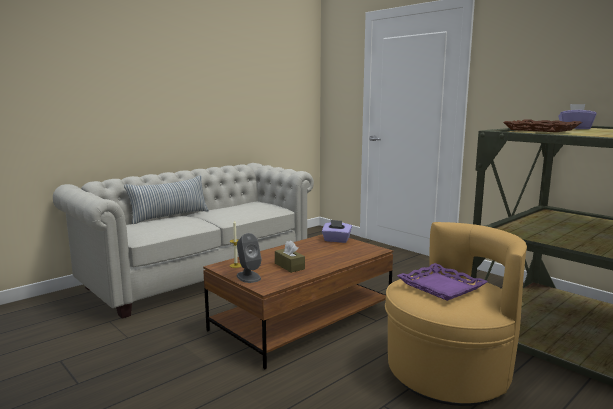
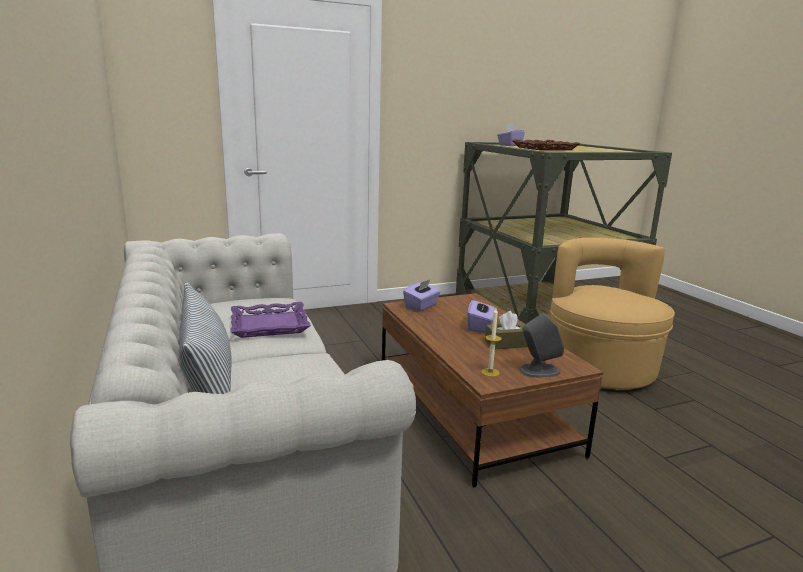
camera: 70 degrees left, 5 degrees up
(315, 257) = (480, 327): none -> purple tissue box
(441, 286) = (612, 296): purple tray -> purple tray (269, 325)

